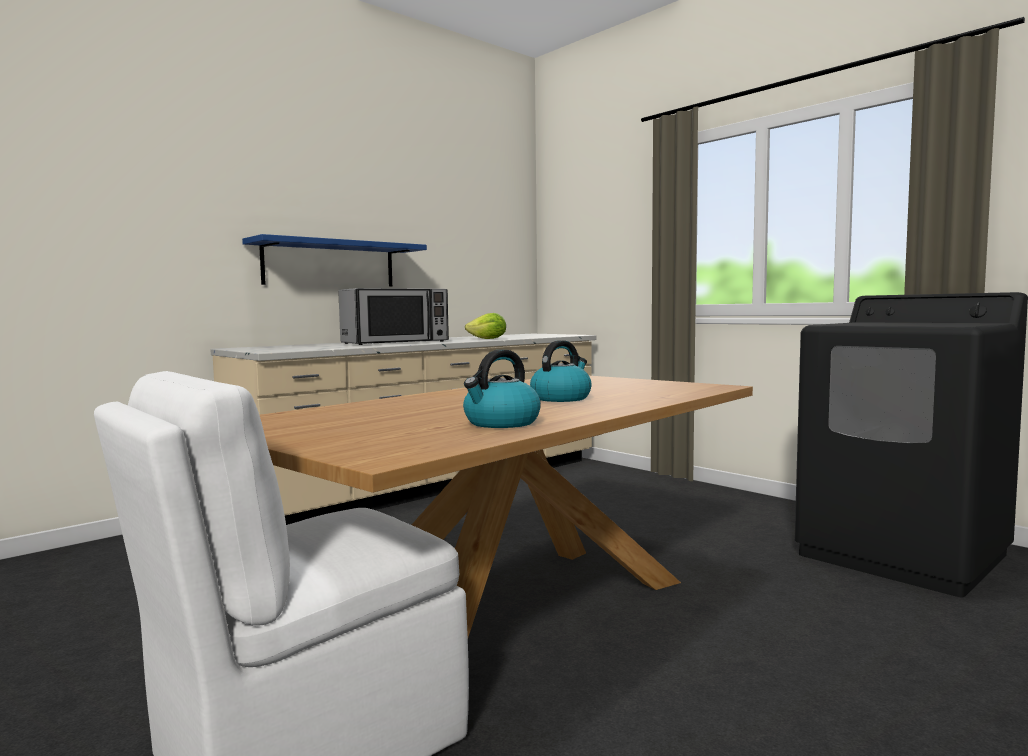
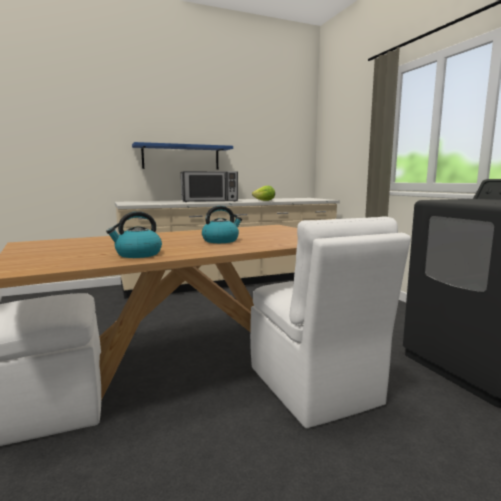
camera: 20 degrees right, 5 degrees up
(730, 616) = (314, 387): none -> white chair

